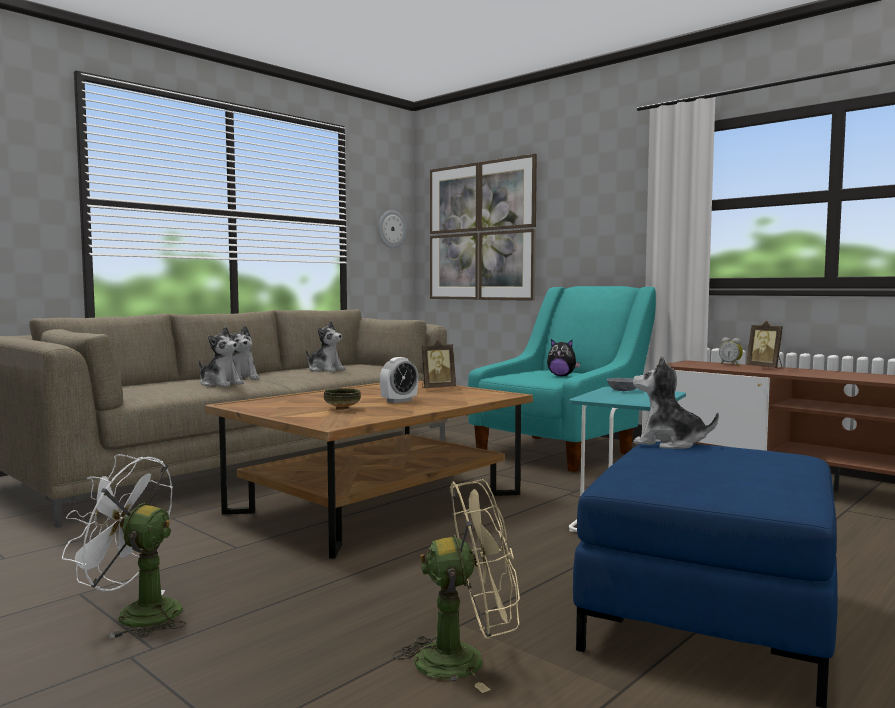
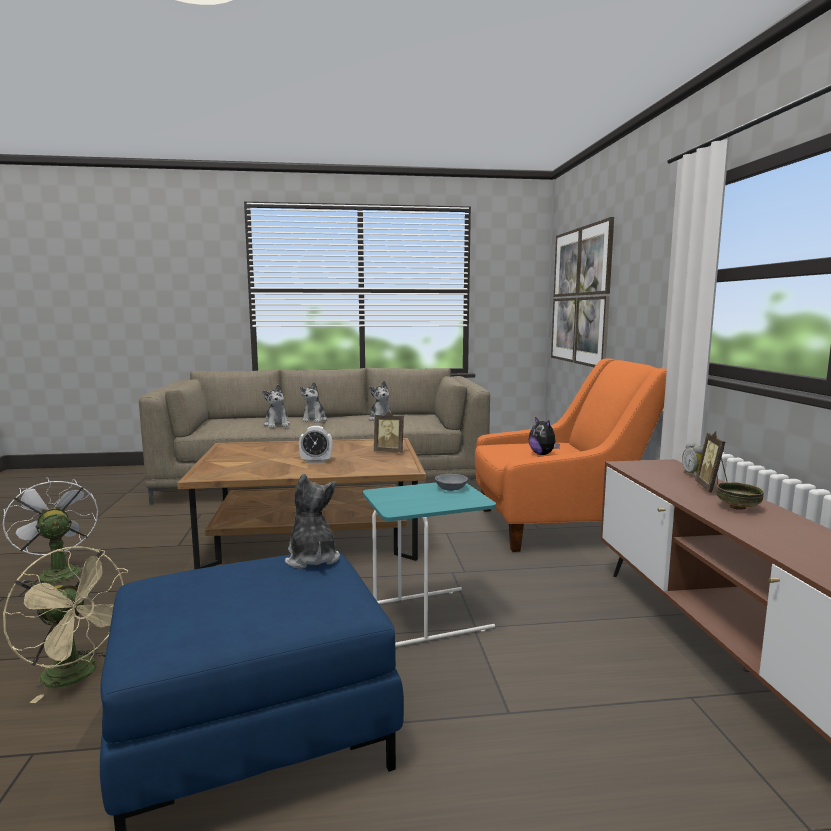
camera: 40 degrees right, 5 degrees up
(342, 408) = (260, 461): bowl -> bowl (737, 507)
(391, 229) = (521, 293): wall clock -> none
(562, 450) = (558, 526): turquoise armchair -> orange armchair

